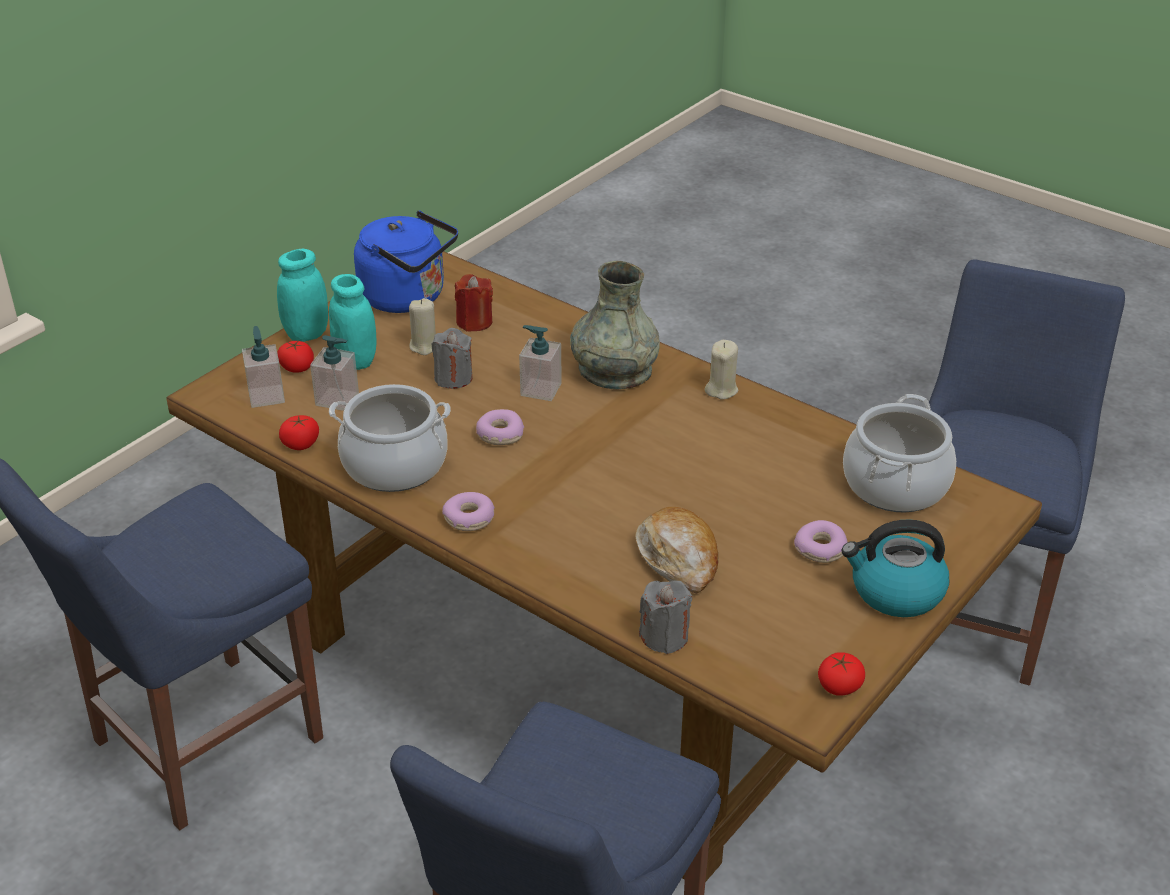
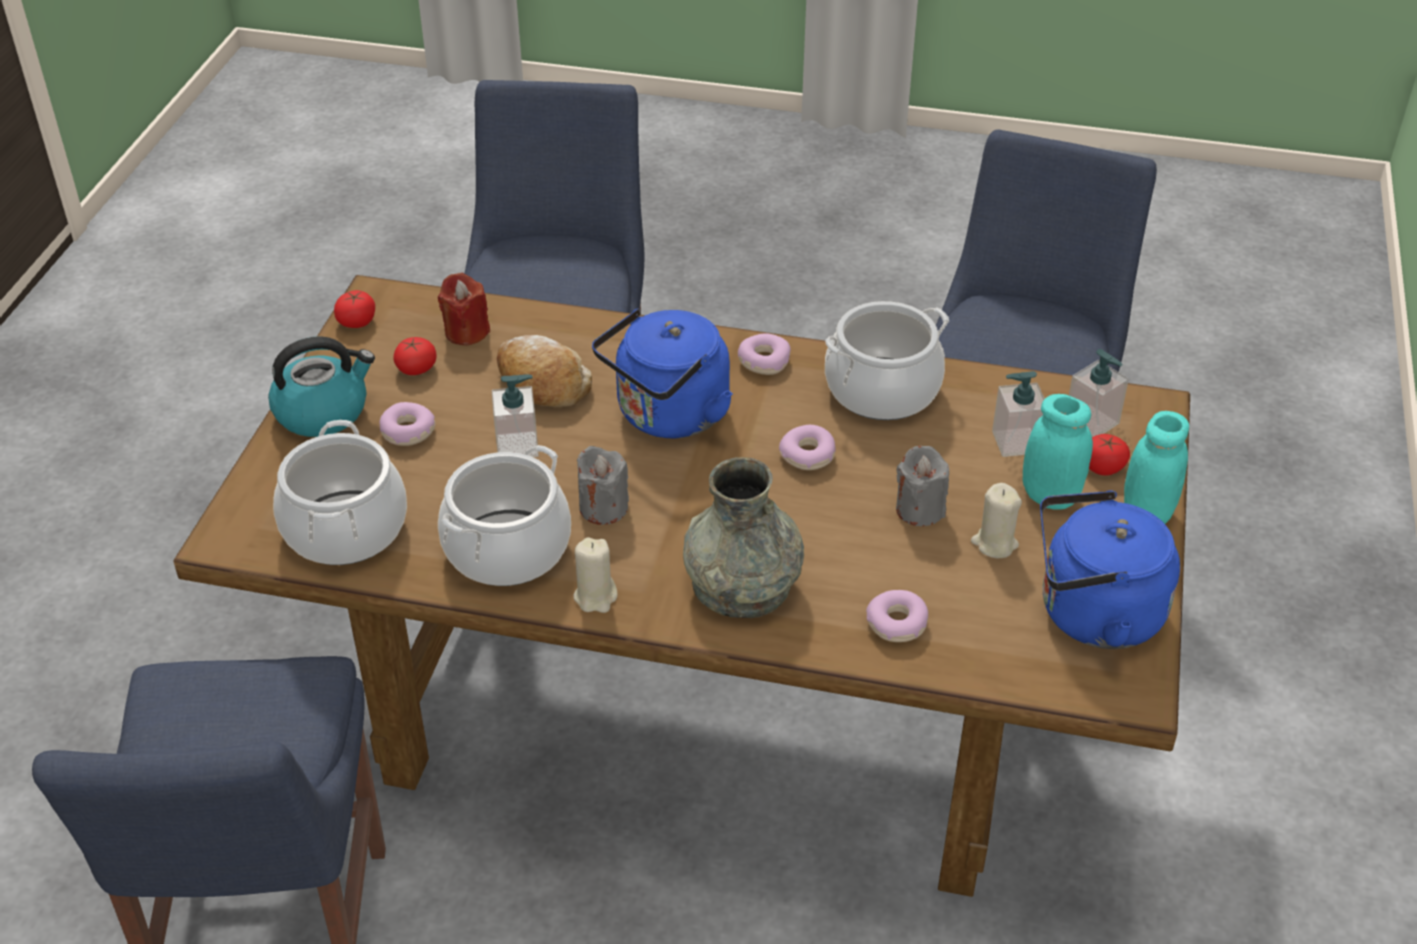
camera: 155 degrees right, 5 degrees up
(300, 443) = (995, 383): tomato -> tomato (416, 368)
(474, 322) = (972, 602): red candle -> red candle (466, 332)
(532, 324) = (897, 624): none -> donut
(540, 389) = (809, 526): soap dispenser -> soap dispenser (517, 445)
(587, 496) = (668, 416): none -> blue kettle
(664, 637) = (521, 316): grey candle -> grey candle (603, 508)
(771, 436) = (506, 548): none -> cooking pot

